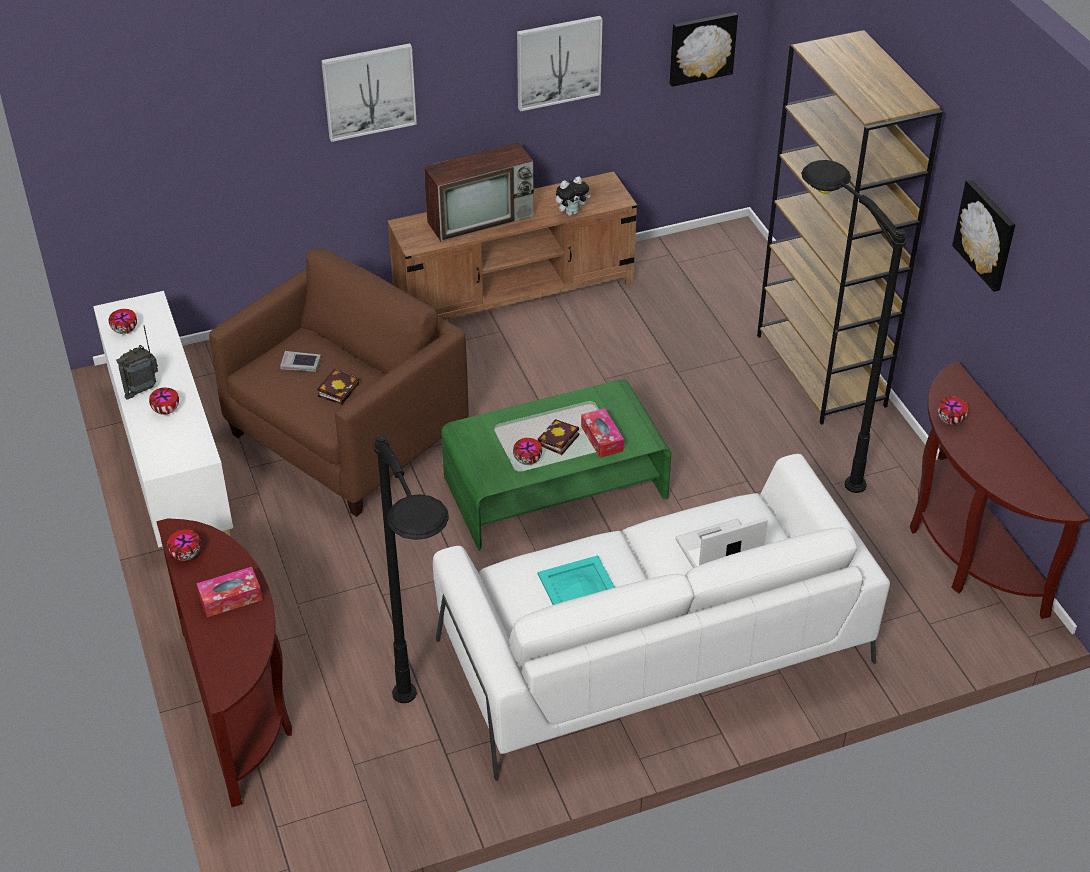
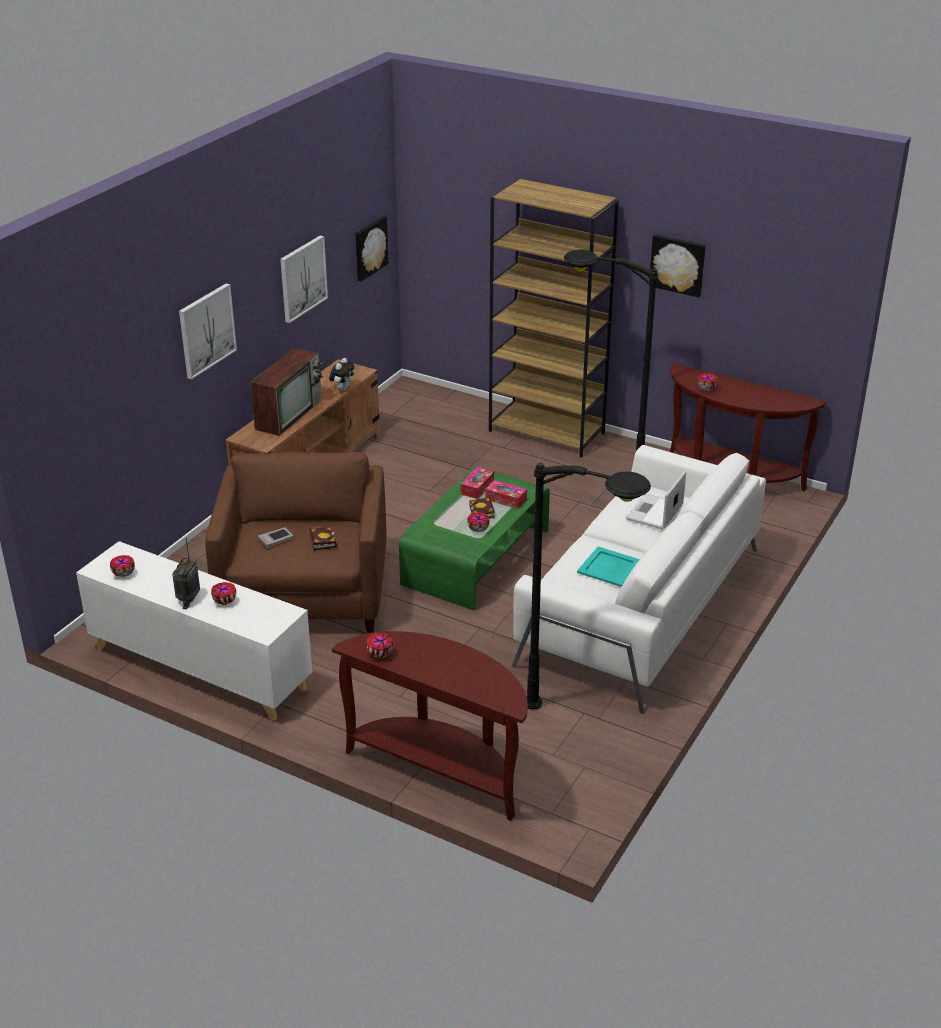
camera: 40 degrees left, 10 degrees down
(230, 598) = (444, 660): tissue box -> tissue box (477, 488)

